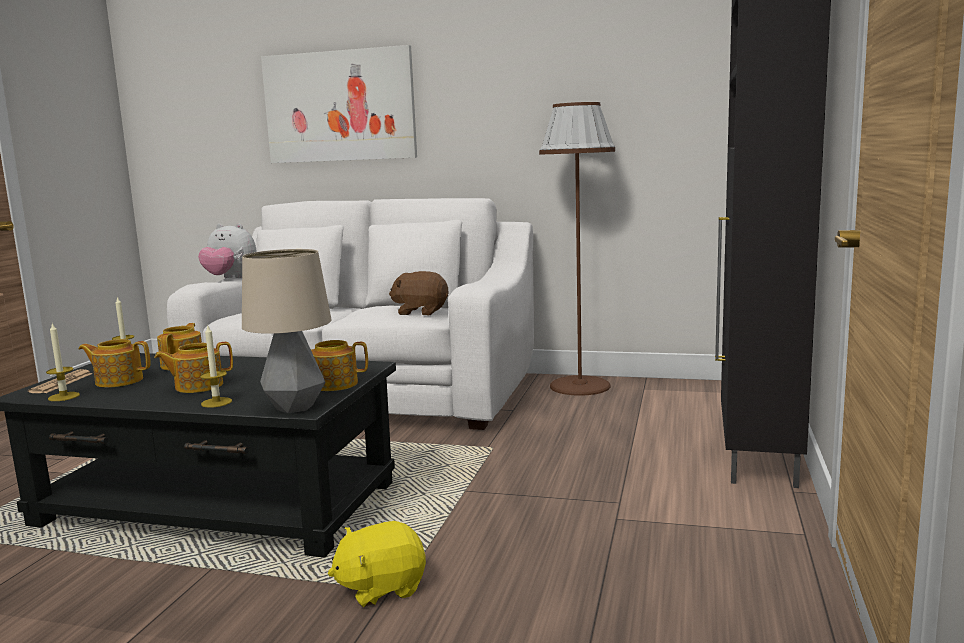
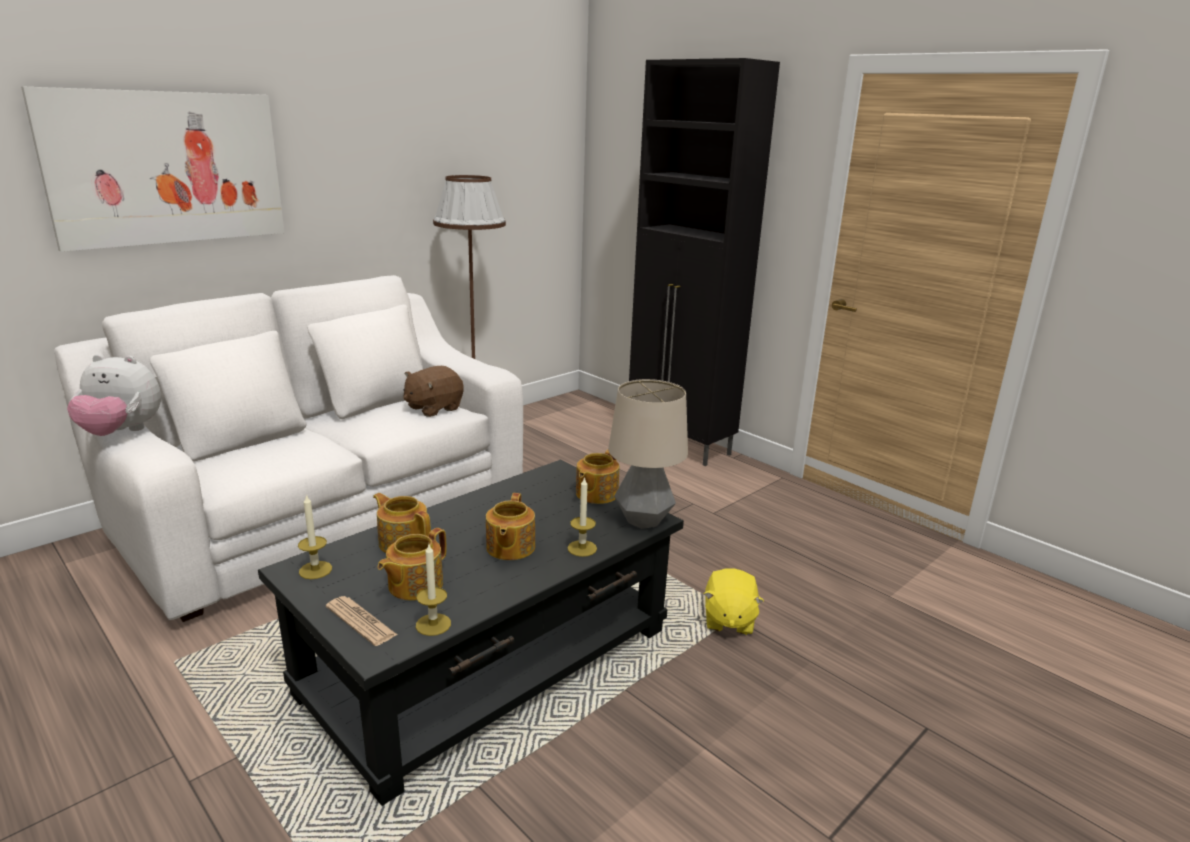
camera: 60 degrees left, 10 degrees up
(230, 278) = (121, 432): plush toy -> plush toy turned 45 degrees clockwise

